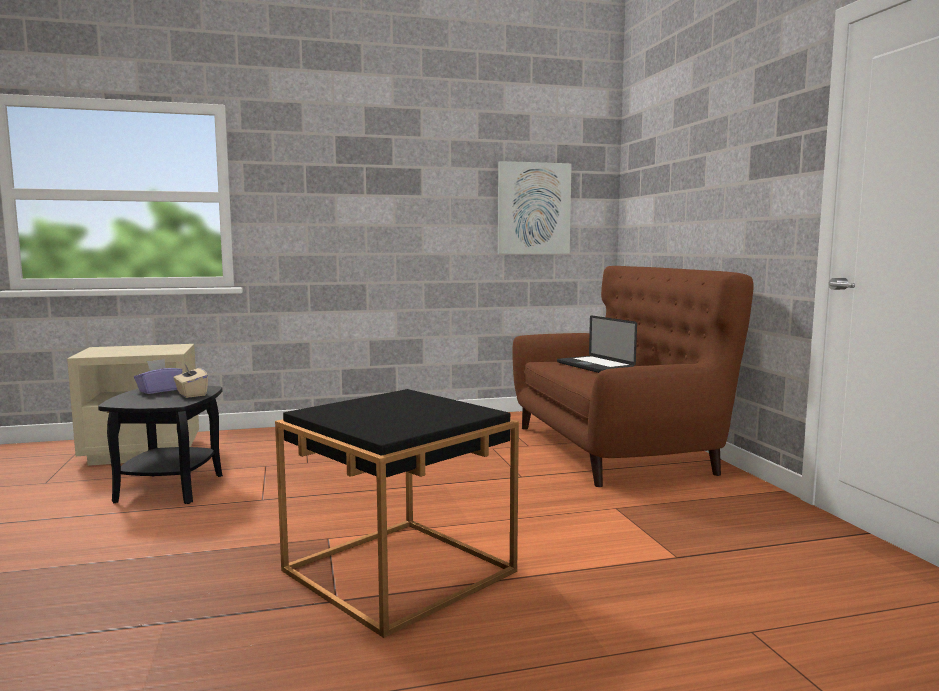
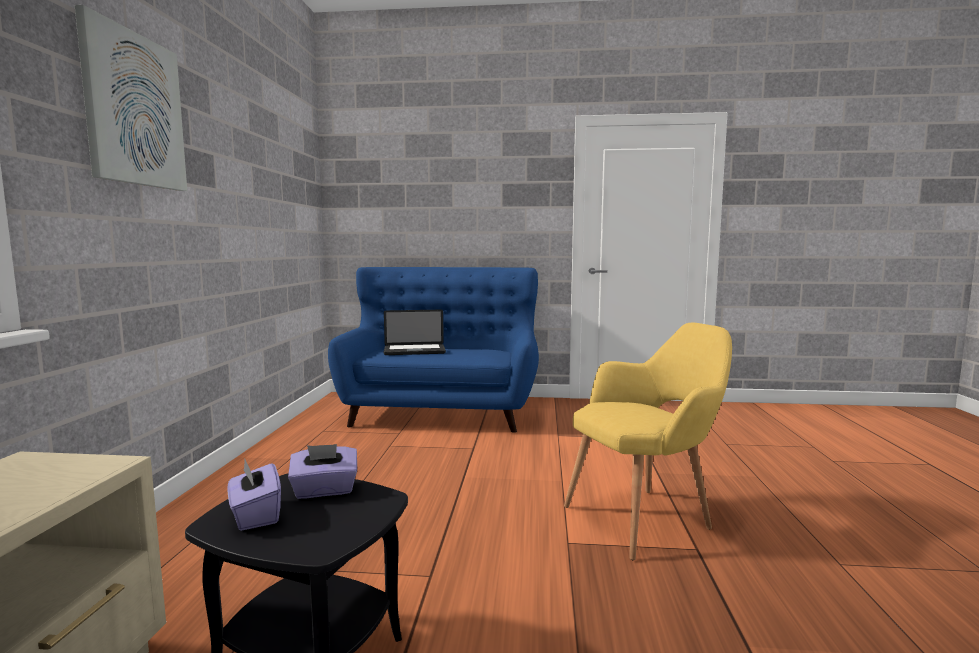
camera: 70 degrees left, 0 degrees up
(191, 394) = (324, 490): beige tissue box -> purple tissue box
(399, 571) = (646, 518): black side table -> yellow armchair
(533, 208) = (287, 212): picture -> picture (134, 110)
(616, 448) = (441, 412): brown sofa -> blue sofa

